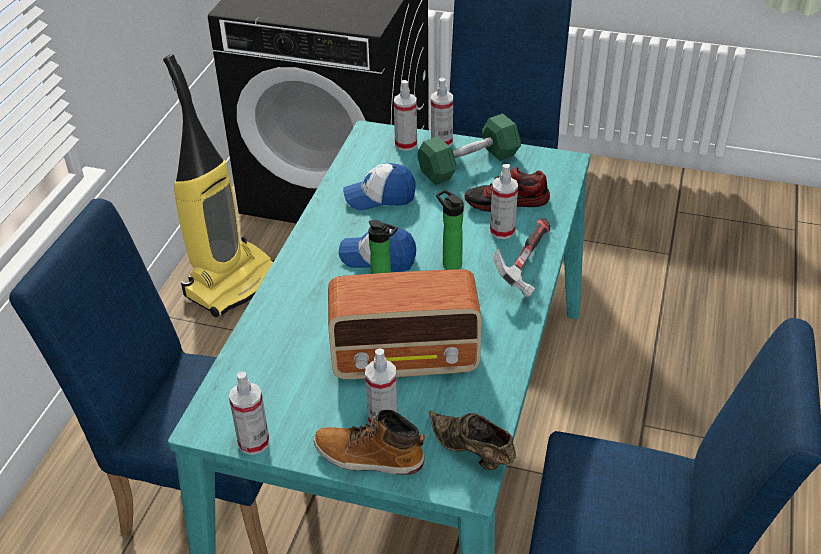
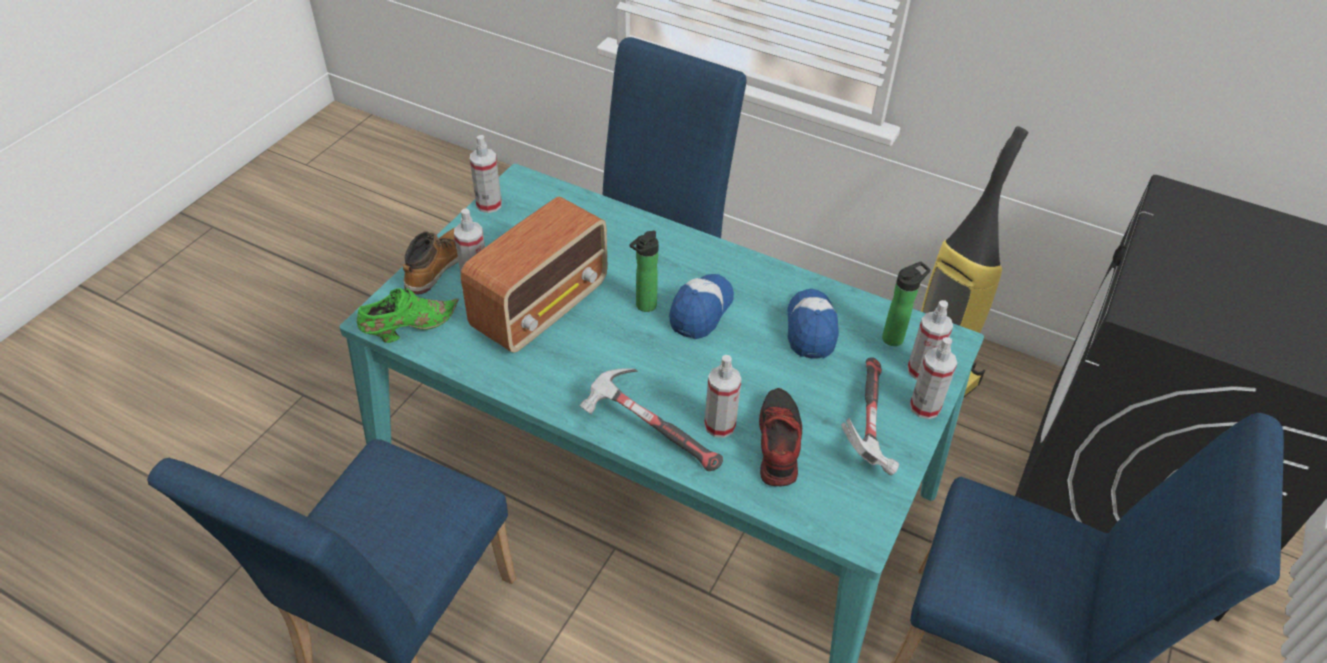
camera: 100 degrees right, 5 degrees up
(406, 359) = (542, 307): radio -> radio turned 150 degrees counterclockwise
(449, 263) = (674, 366): bottle -> bottle (895, 337)
(469, 164) = (868, 424): green dumbbell -> hammer
(472, 452) = (408, 328): brown shoe -> green shoe

